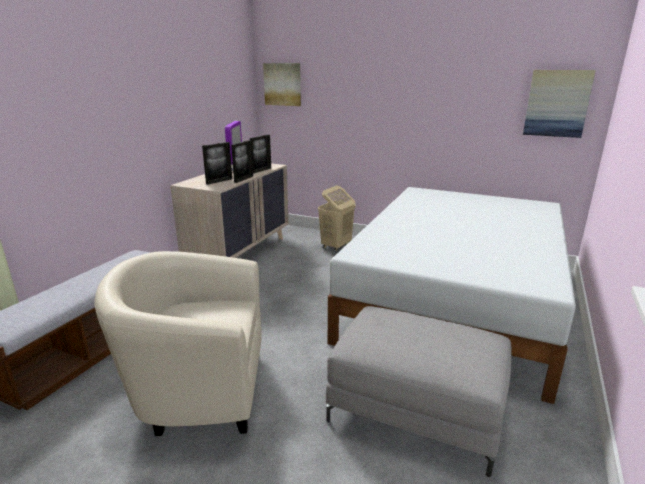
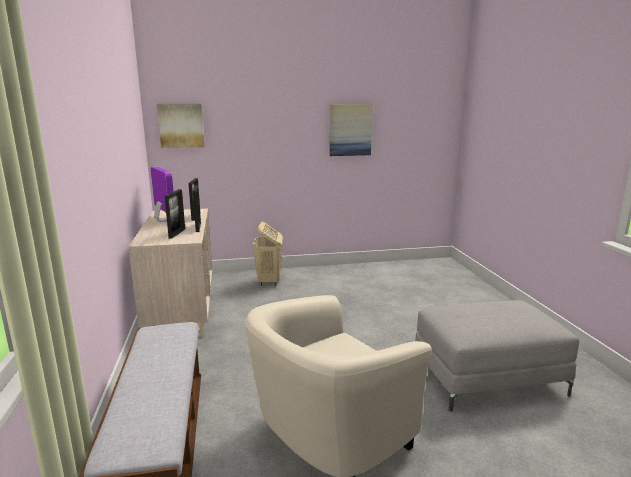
camera: 35 degrees left, 5 degrees down
(456, 299) = (412, 297): white bed -> none
(557, 103) = (428, 133): picture -> picture (350, 130)

